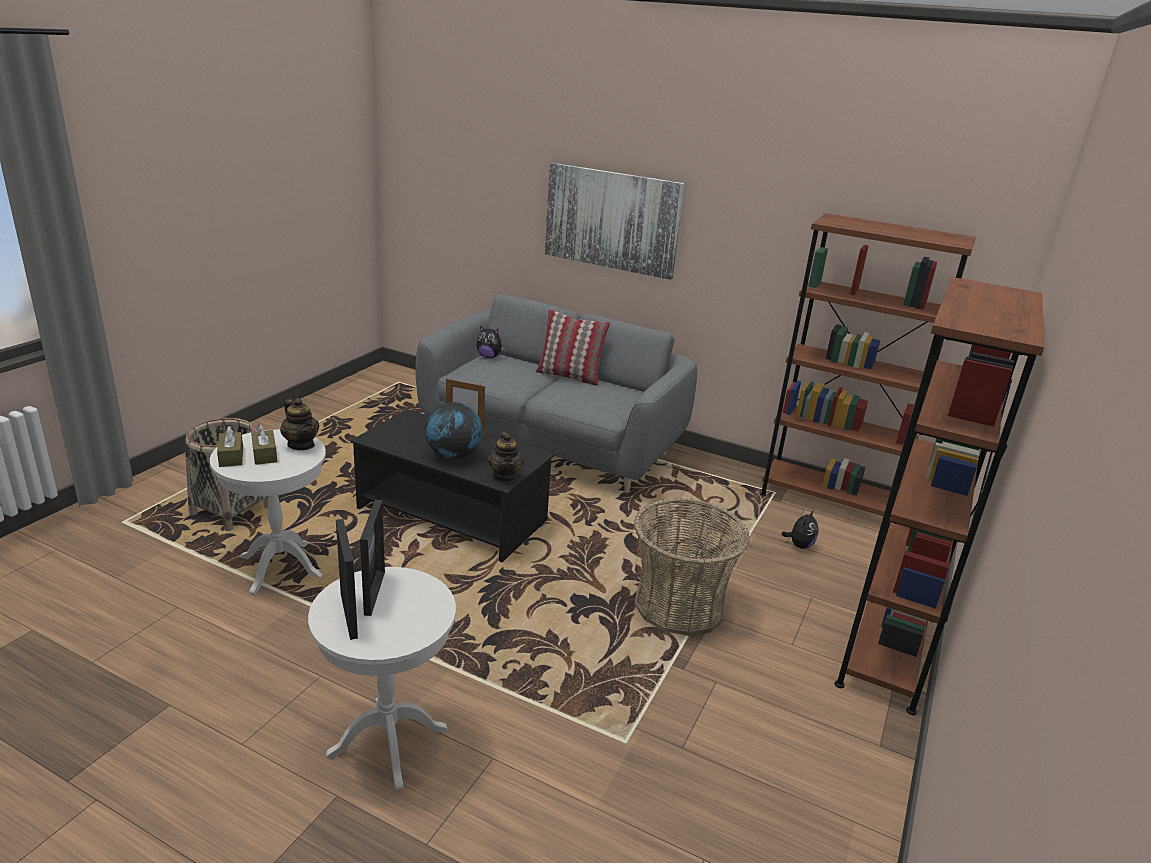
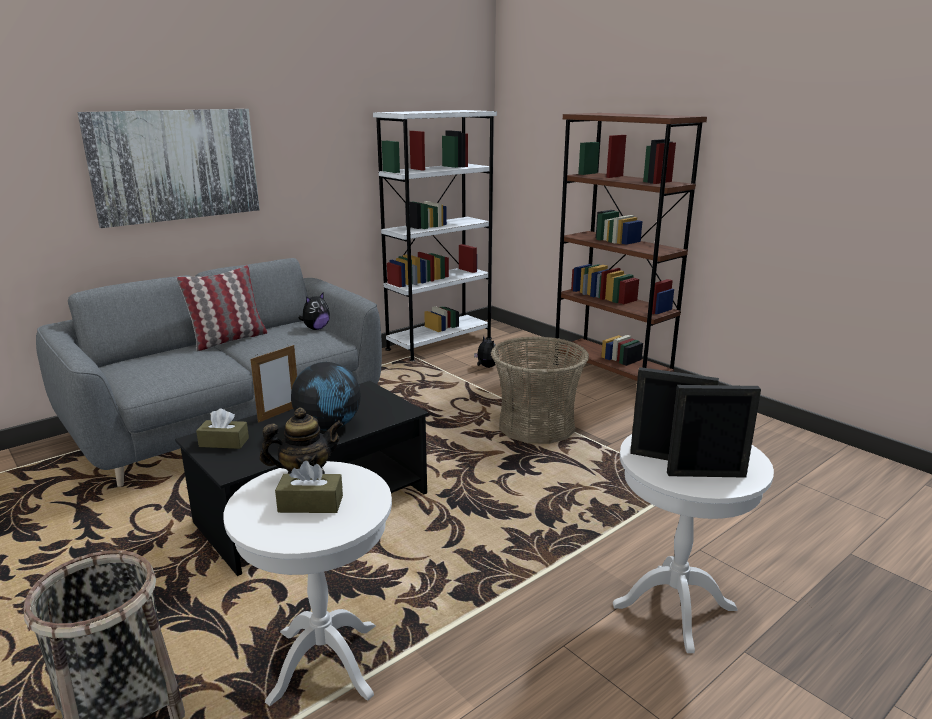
camera: 65 degrees left, 5 degrees down
(231, 456) = (295, 532): brown tissue box -> brown tissue box (224, 442)
(489, 357) = (120, 366): plush toy -> plush toy (316, 328)
(505, 476) = (395, 408): teapot -> none
(827, 502) = (439, 344): brown bookcase -> white bookcase

